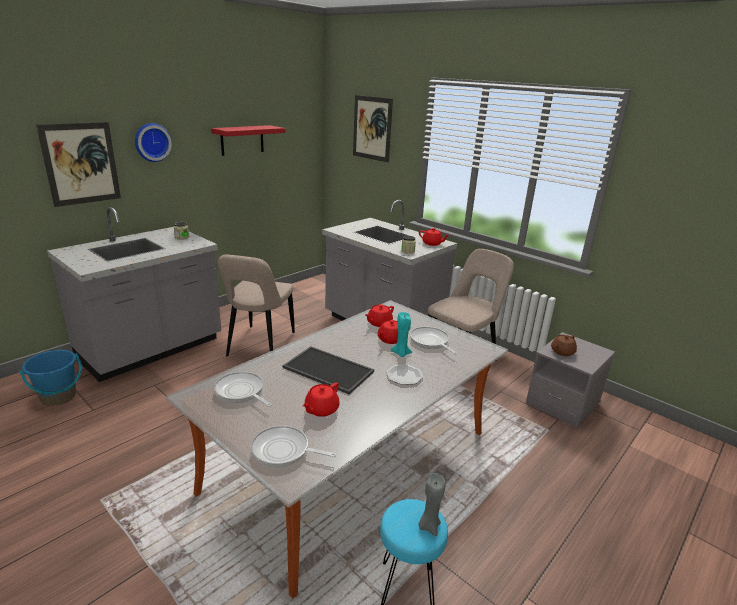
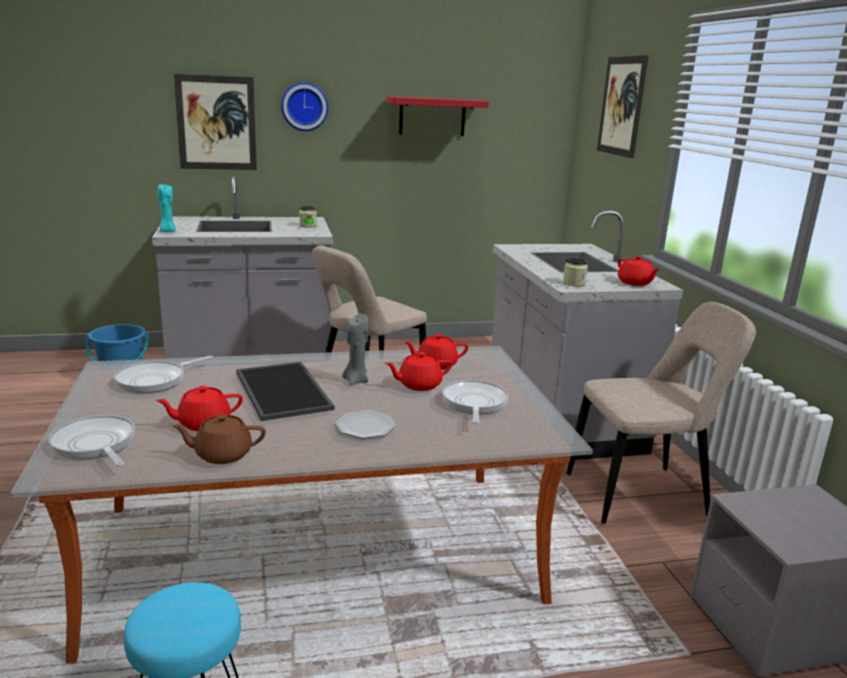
camera: 35 degrees right, 5 degrees down
(241, 392) = (155, 380): frying pan -> frying pan turned 120 degrees counterclockwise
(401, 353) = (406, 403): turquoise candle -> turquoise candle (167, 231)
(428, 525) = (191, 627): grey candle -> grey candle (355, 380)
(562, 352) = (767, 511): brown teapot -> brown teapot (222, 454)

